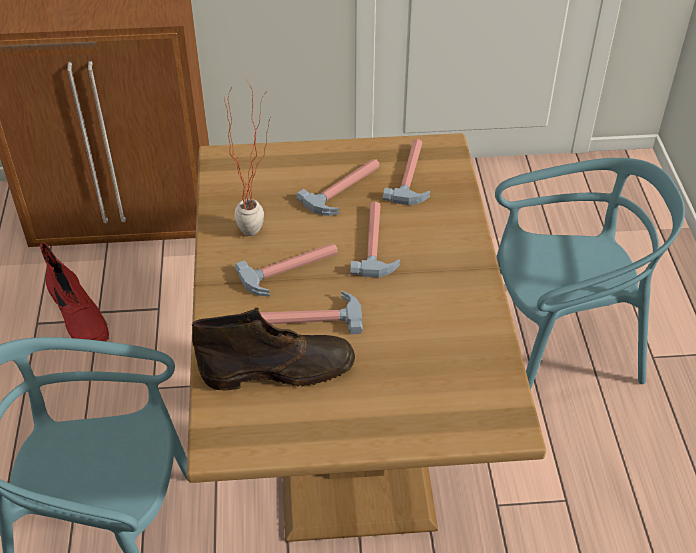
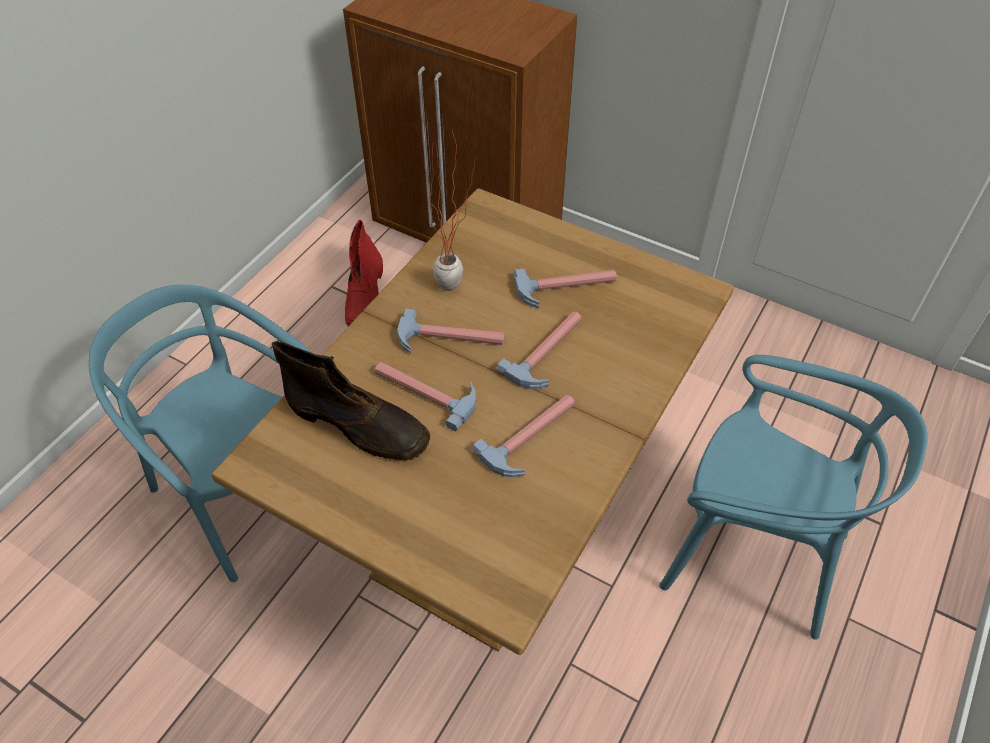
camera: 35 degrees right, 5 degrees up
(412, 175) = (643, 304): hammer -> hammer (533, 437)

